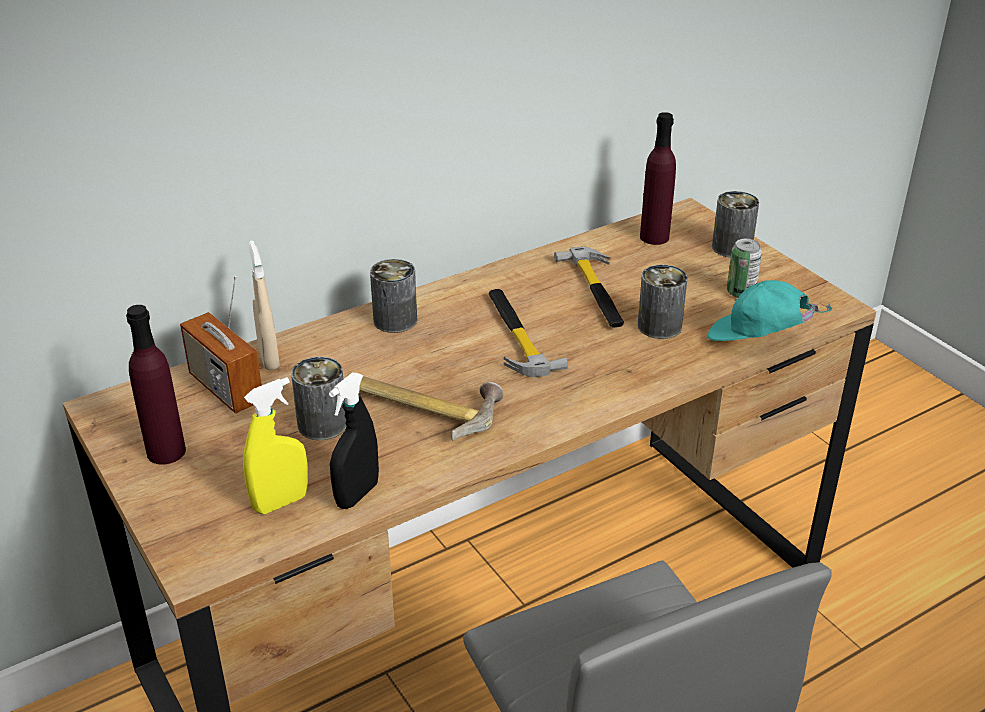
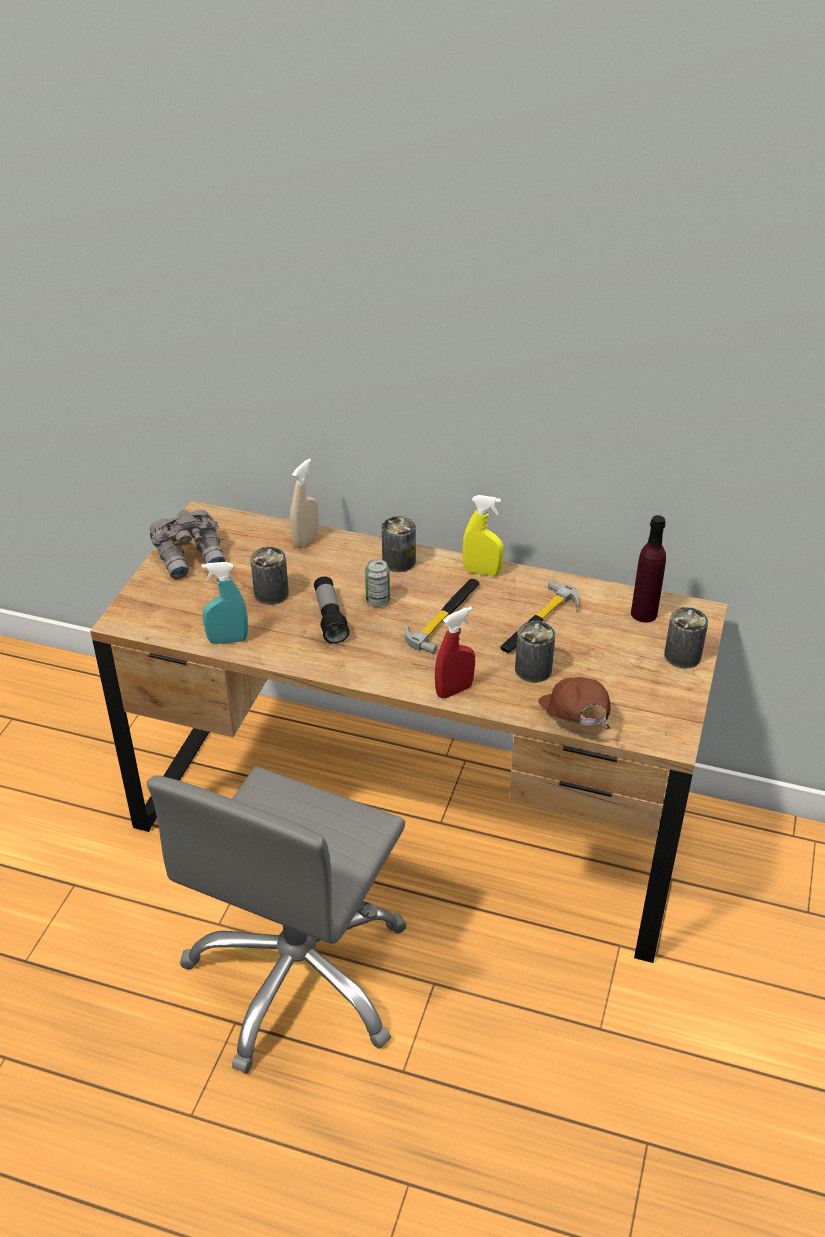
camera: 50 degrees right, 5 degrees up
(166, 452) = (190, 557): purple bottle -> grey binoculars
(226, 388) = (262, 543): radio -> none
(281, 502) = (194, 618): yellow spray bottle -> yellow spray bottle (482, 572)
(357, 495) = (228, 640): black spray bottle -> turquoise spray bottle
(421, 405) = (330, 618): hammer -> flashlight
(635, 383) = (454, 690): none -> red spray bottle
(740, 292) = (626, 687): can -> can (377, 601)
(757, 341) = (574, 722): turquoise cap -> brown cap

